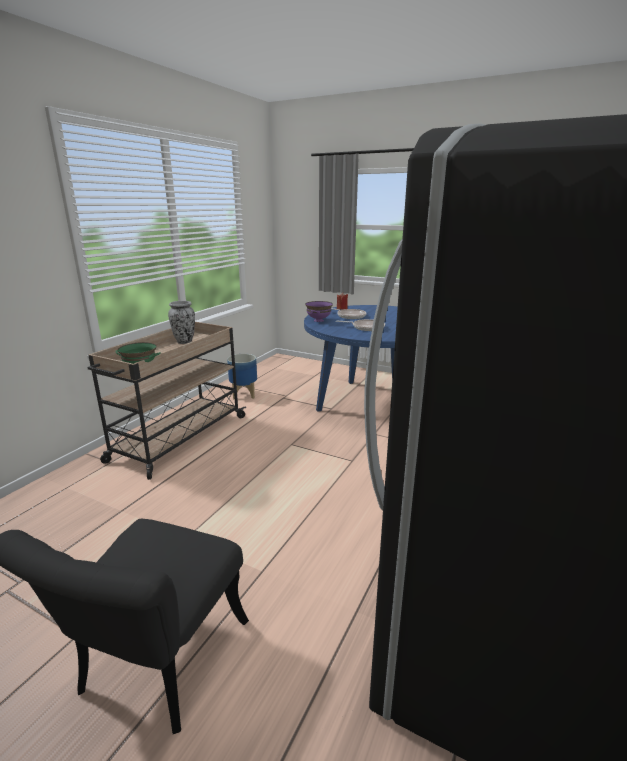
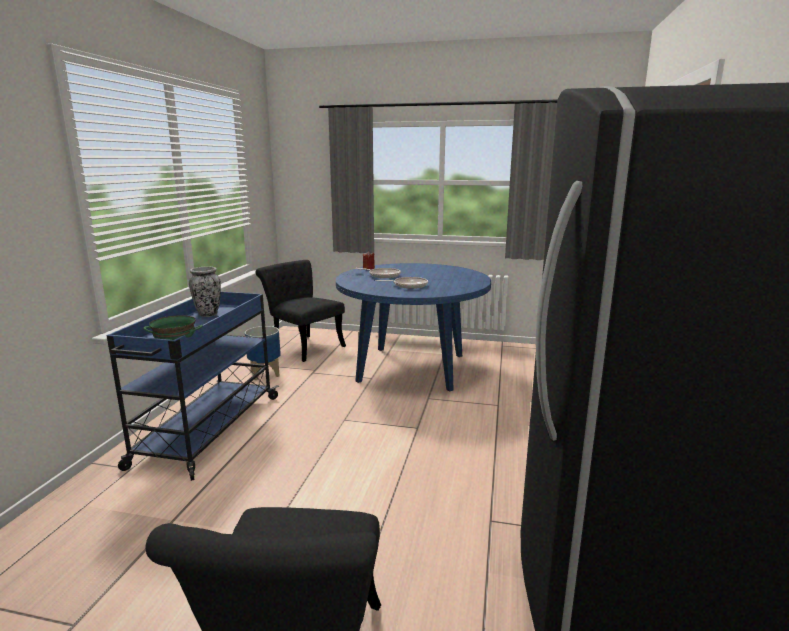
camera: 15 degrees left, 5 degrees down
(178, 438) = (207, 430): beige cart -> blue cart
(285, 373) = (303, 346): none -> black chair
(319, 320) = (353, 281): purple bowl -> none

